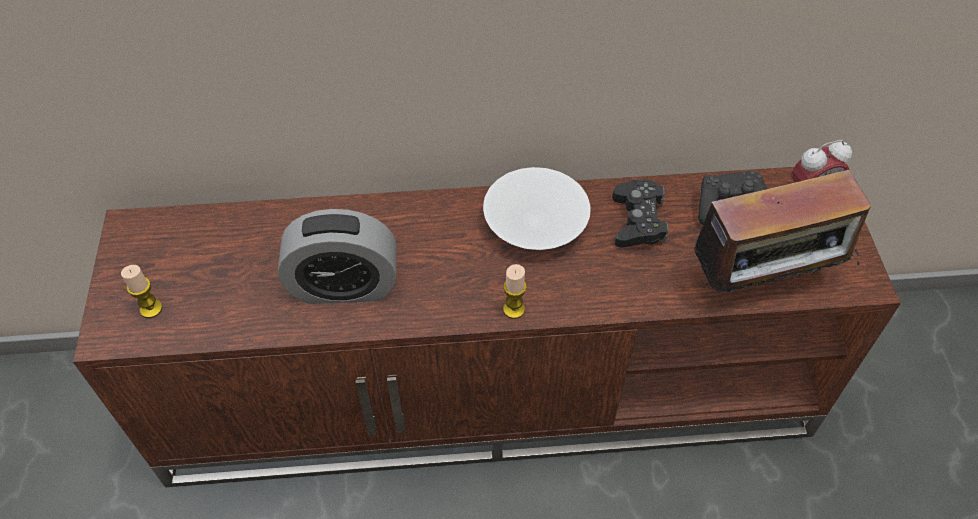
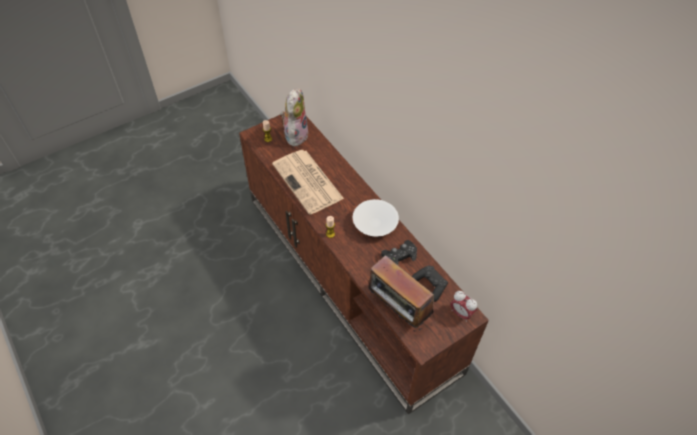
camera: 60 degrees right, 0 degrees up
(186, 251) = (295, 134): none -> plush toy
(344, 286) = (308, 182): alarm clock -> newspaper

